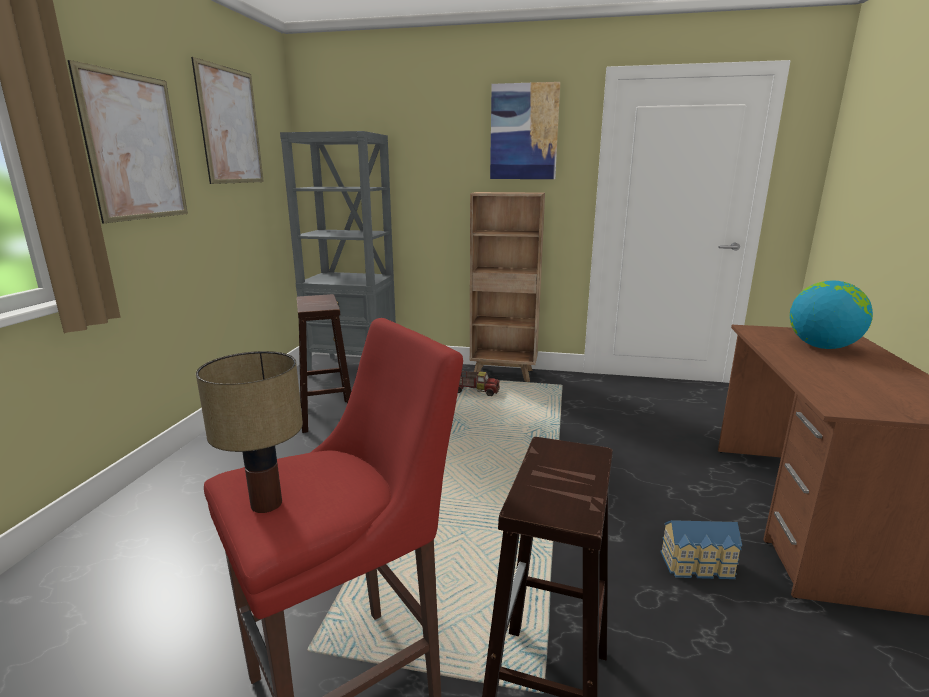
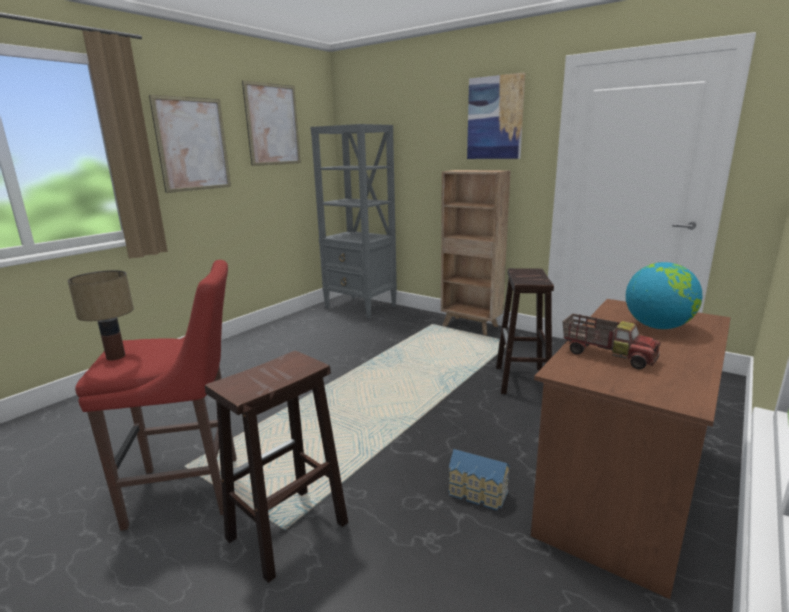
camera: 25 degrees right, 0 degrees up
(327, 415) = (314, 337): brown stool -> brown stool (522, 381)
(474, 391) = (433, 336): toy truck -> toy truck (607, 355)

